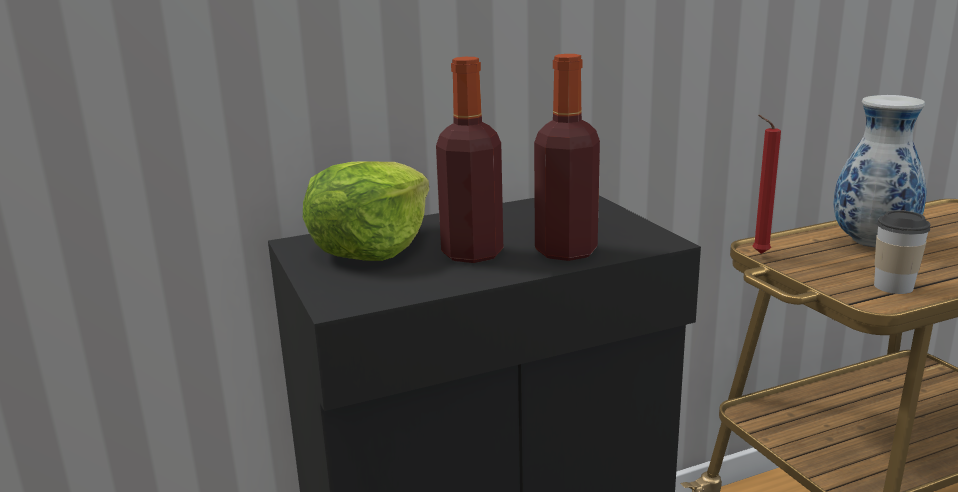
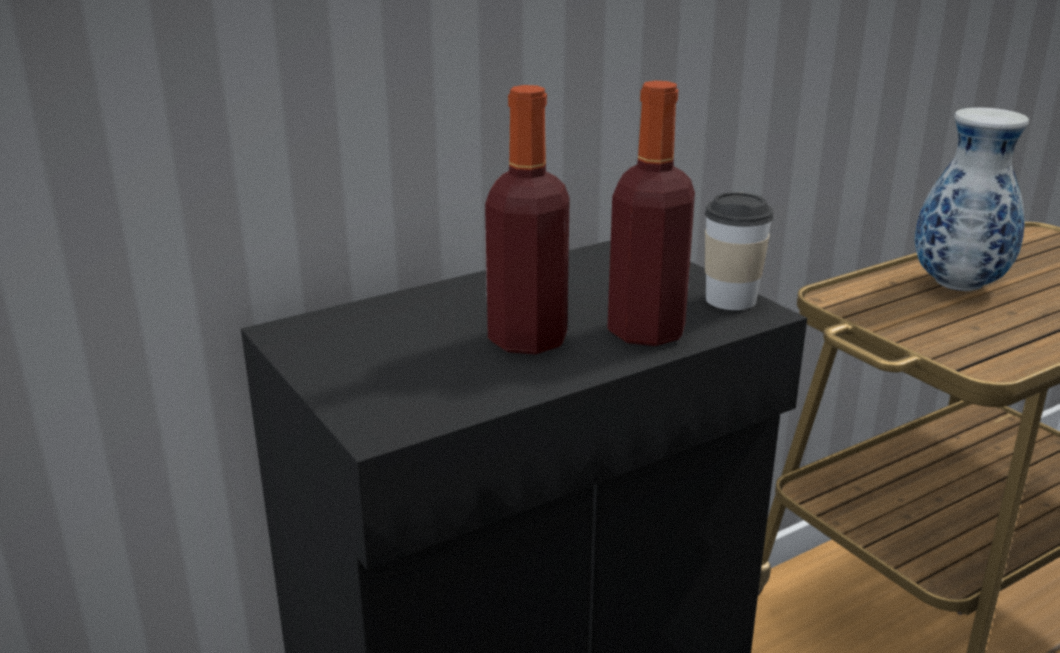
camera: 10 degrees left, 5 degrees up
(372, 247) = (390, 334): lettuce -> none
(757, 253) = (833, 305): red candle -> none
(893, 286) = (999, 344): cup -> cup (730, 300)

